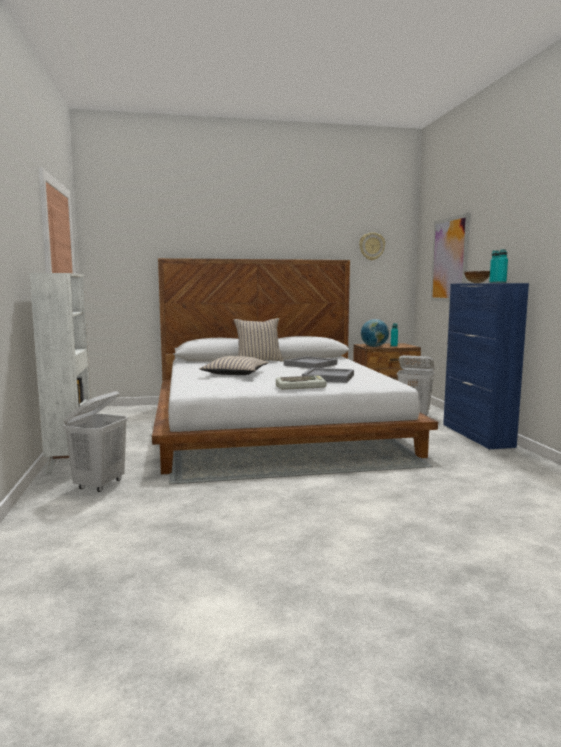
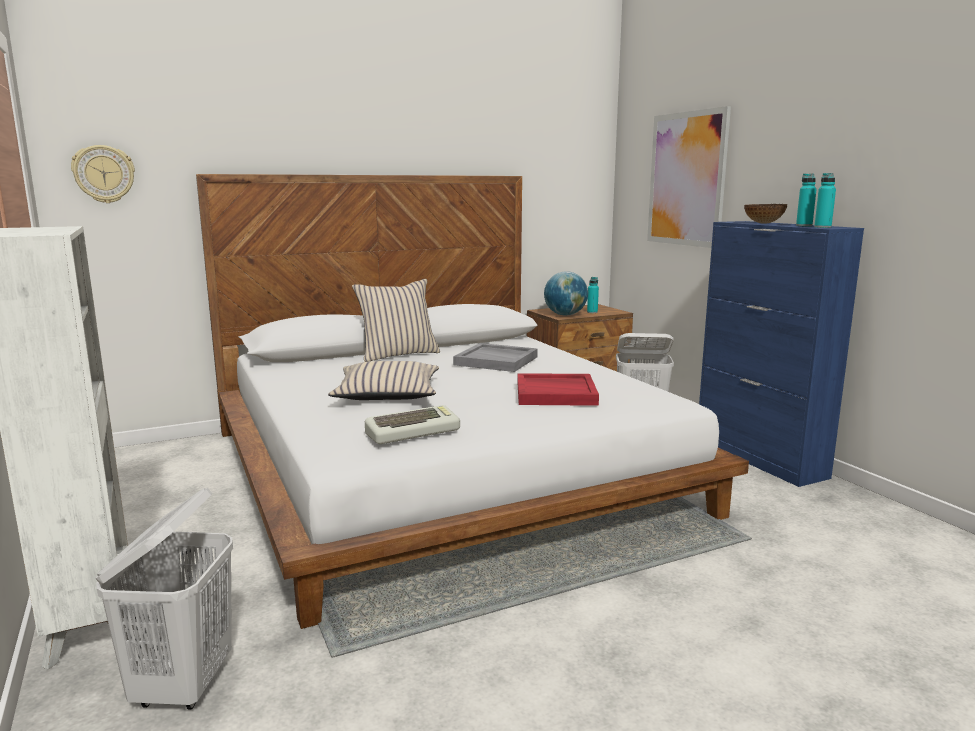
camera: 15 degrees left, 5 degrees up
(301, 386) = (534, 423): keyboard -> keyboard (413, 431)
(329, 377) = (556, 393): grey tray -> red tray
(371, 246) = (552, 153): wall clock -> wall clock (104, 174)

